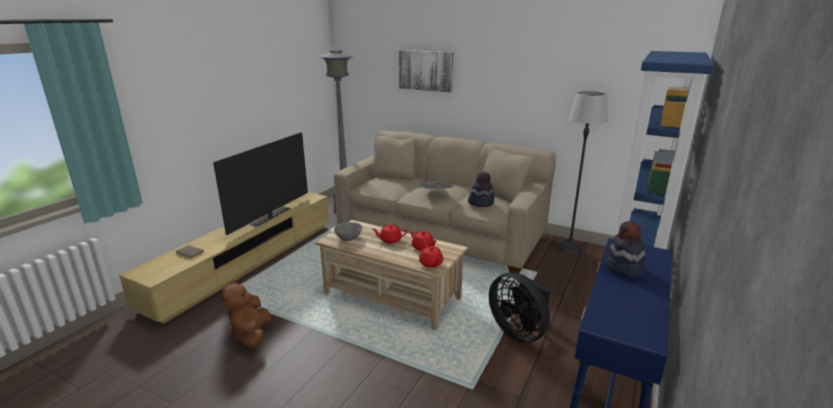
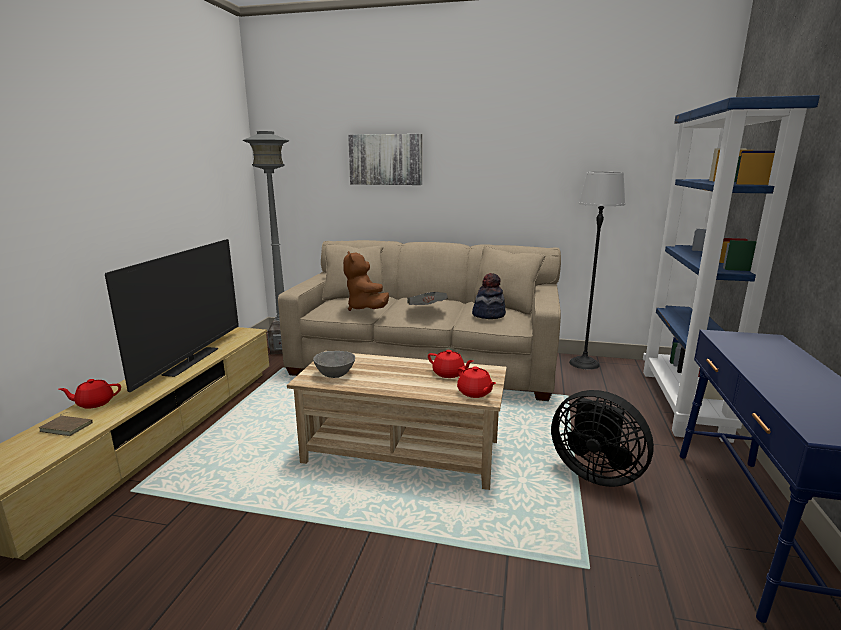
camera: 15 degrees left, 5 degrees down
(251, 335) = (202, 550): brown plush toy -> brown plush toy (366, 308)
(390, 240) = (396, 370): red teapot -> red teapot (94, 403)
(623, 268) = (760, 359): hat -> none

